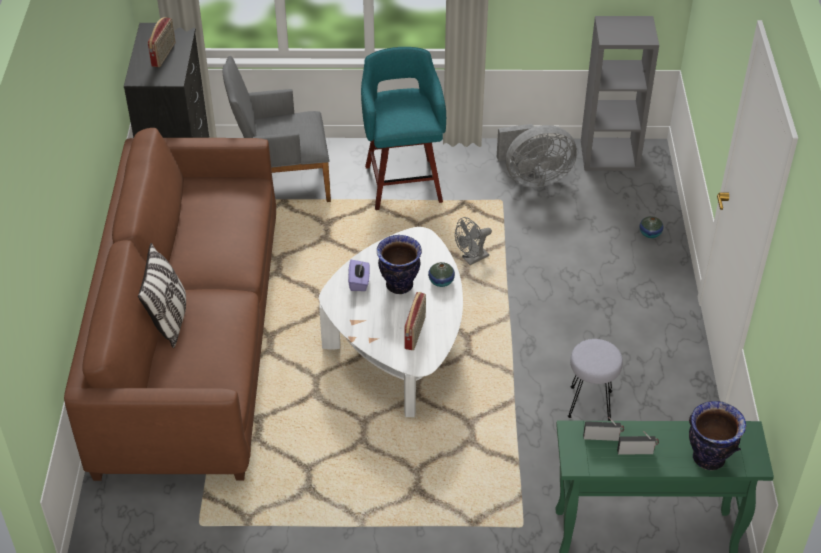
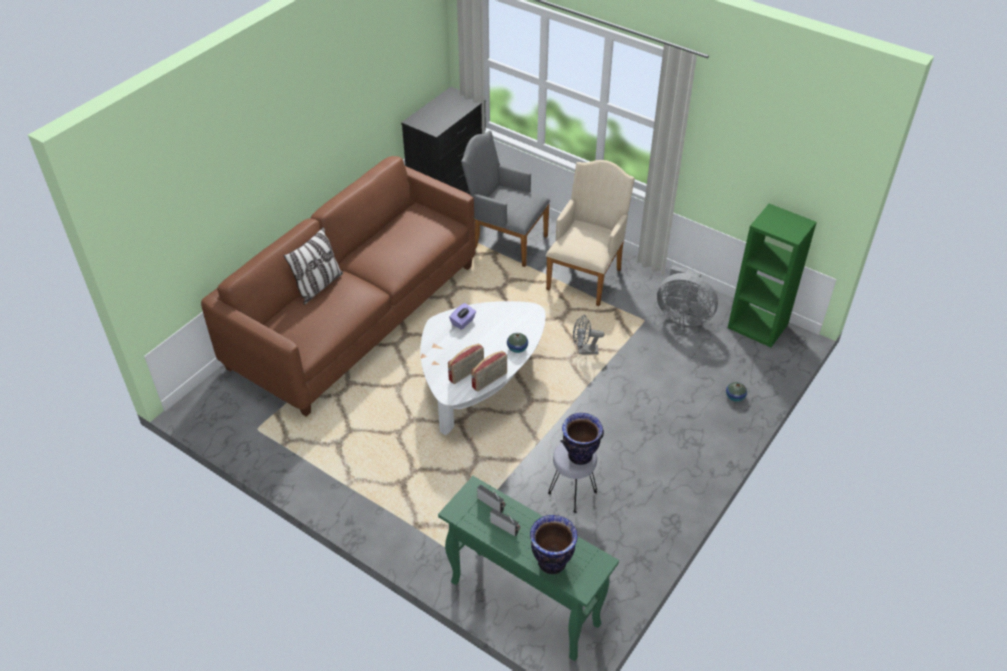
camera: 35 degrees right, 0 degrees up
(164, 55) = (445, 112): radio -> radio (490, 380)
(399, 285) = (487, 336): vase -> vase (580, 455)
(403, 182) = (586, 276): turquoise stool -> beige armchair
(610, 155) = (758, 326): grey bookcase -> green bookcase

